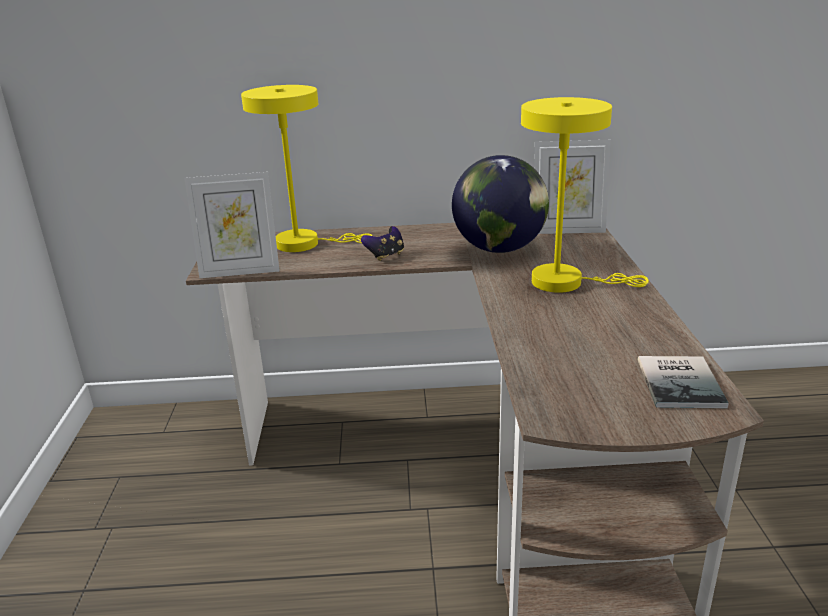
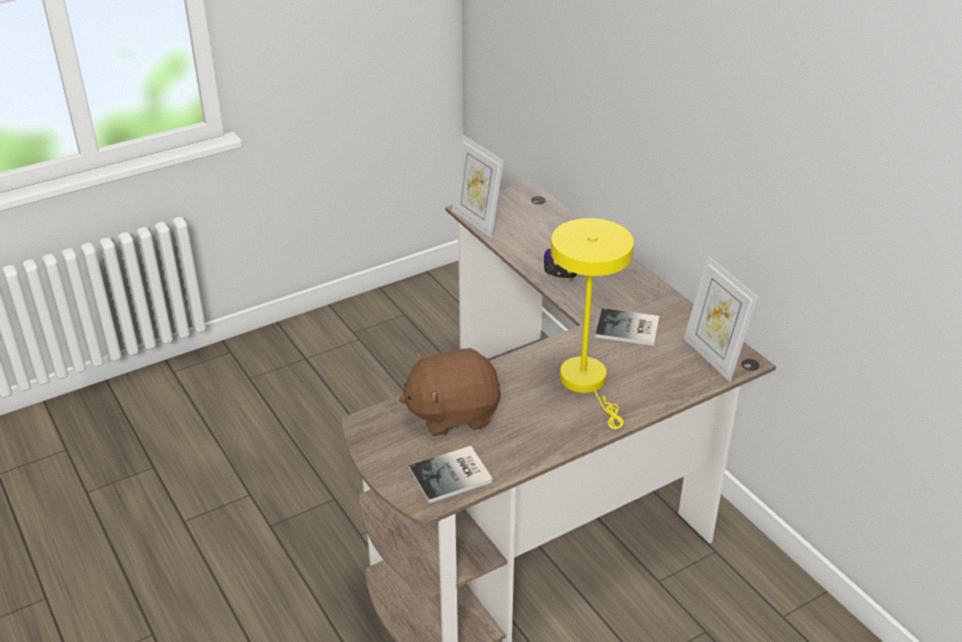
camera: 60 degrees right, 10 degrees up
(305, 243) = (552, 228): yellow table lamp -> none
(500, 249) = (629, 329): globe -> book
(567, 357) = (452, 413): none -> brown plush toy

